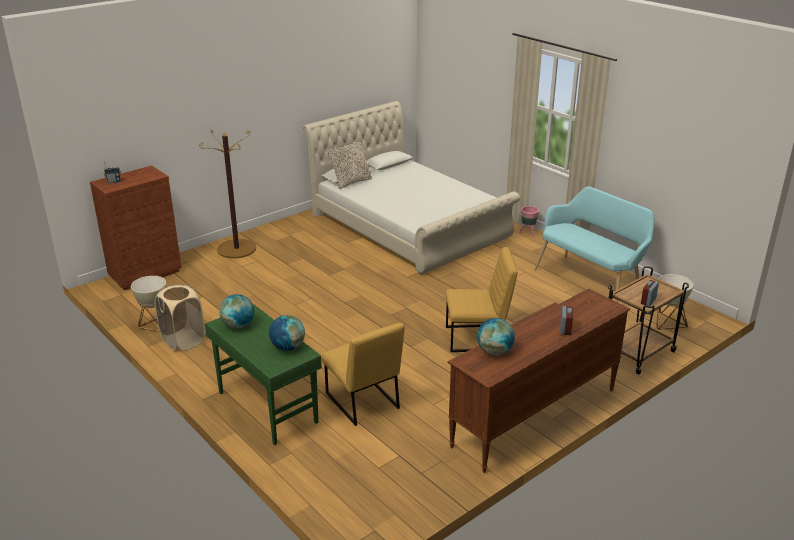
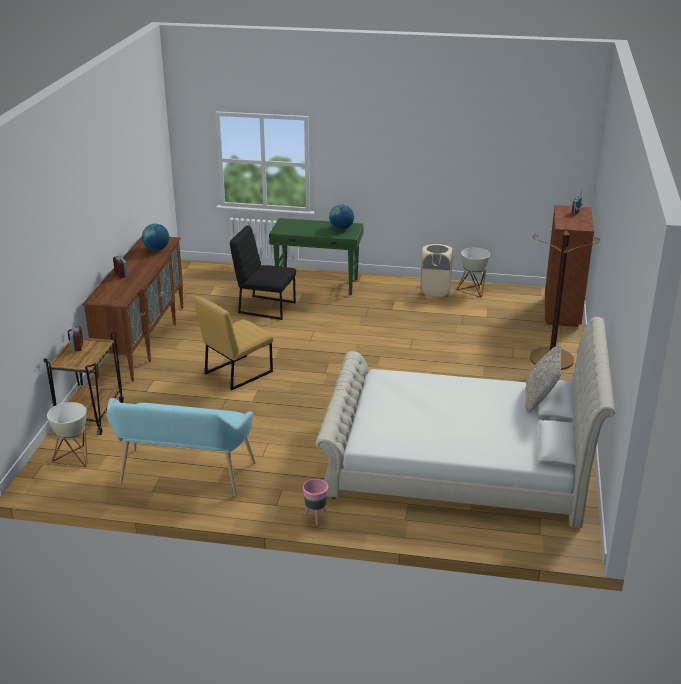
camera: 140 degrees right, 0 degrees up
(288, 347) = (293, 230): globe -> none
(363, 402) = (265, 307): yellow chair -> black chair

